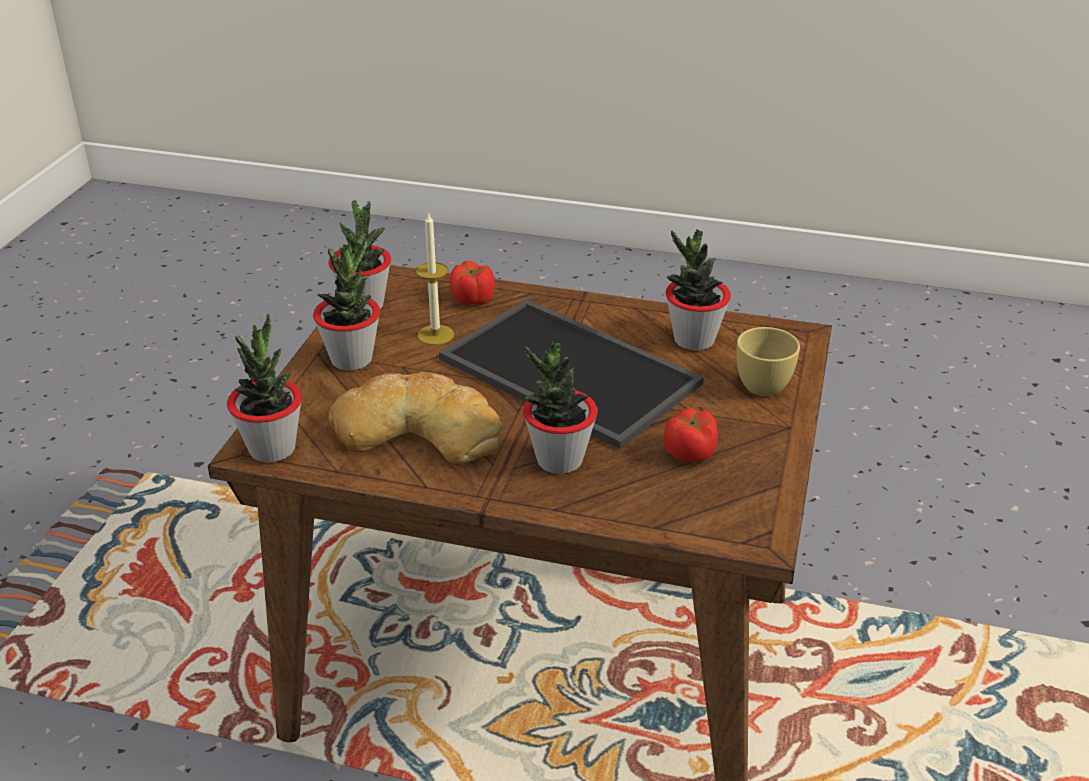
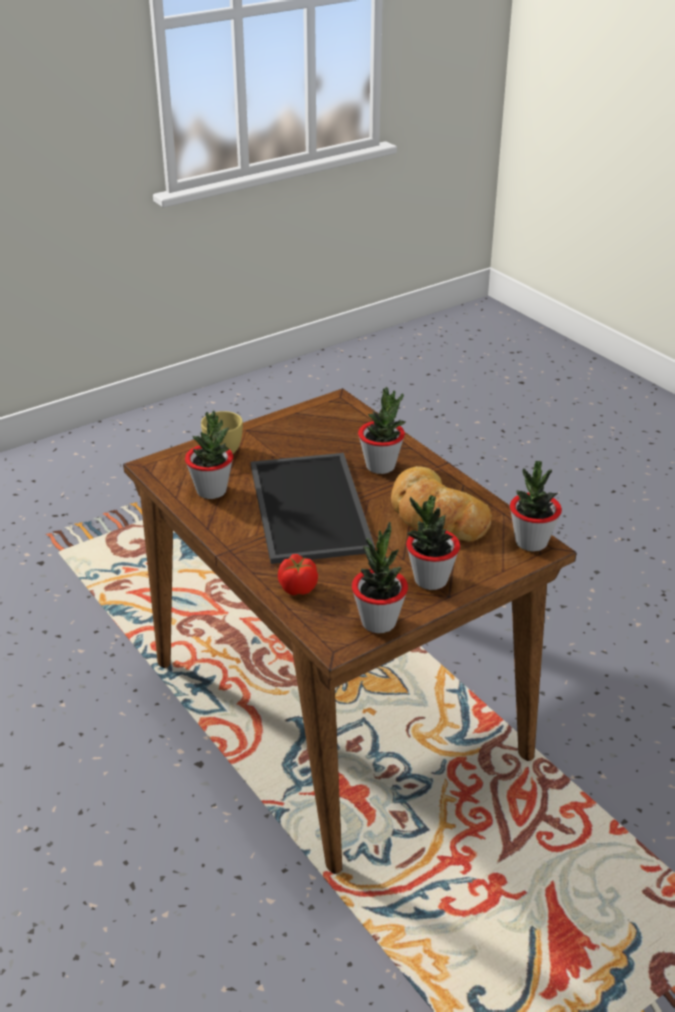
camera: 140 degrees left, 0 degrees up
(435, 335) = (356, 571): candle -> none
(690, 453) = (313, 441): tomato -> none

